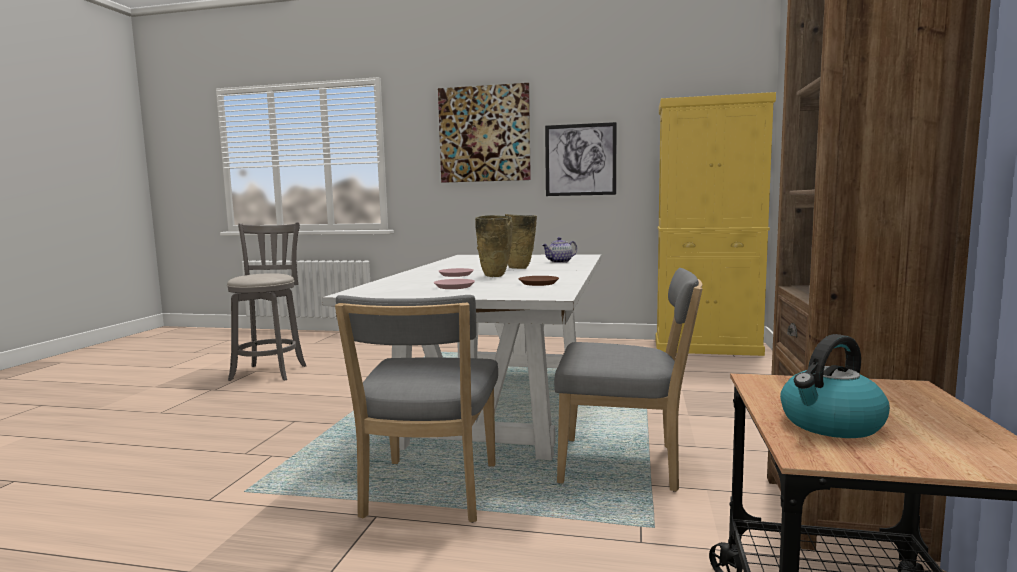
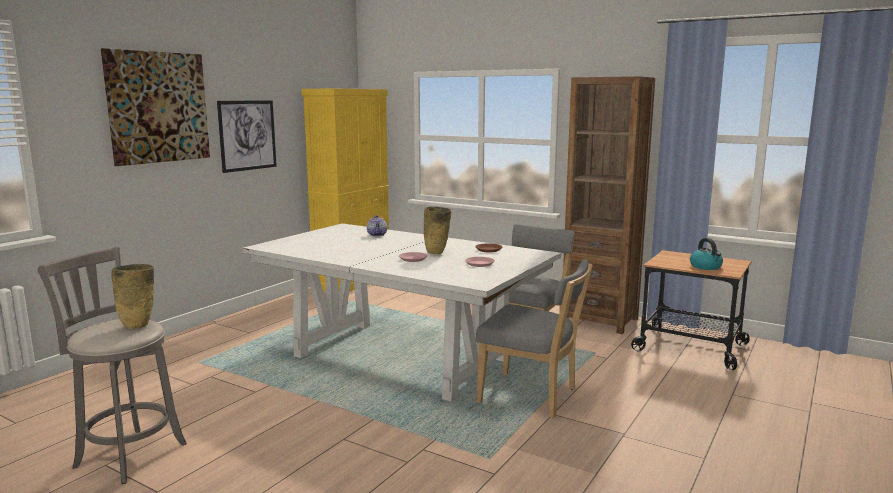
camera: 70 degrees left, 5 degrees up
(521, 268) = (401, 245): beige vase -> beige vase (139, 325)

